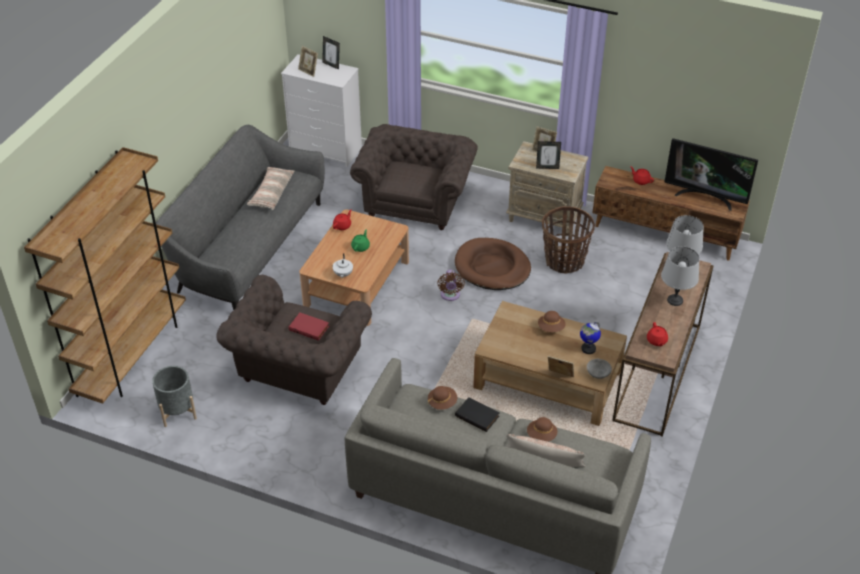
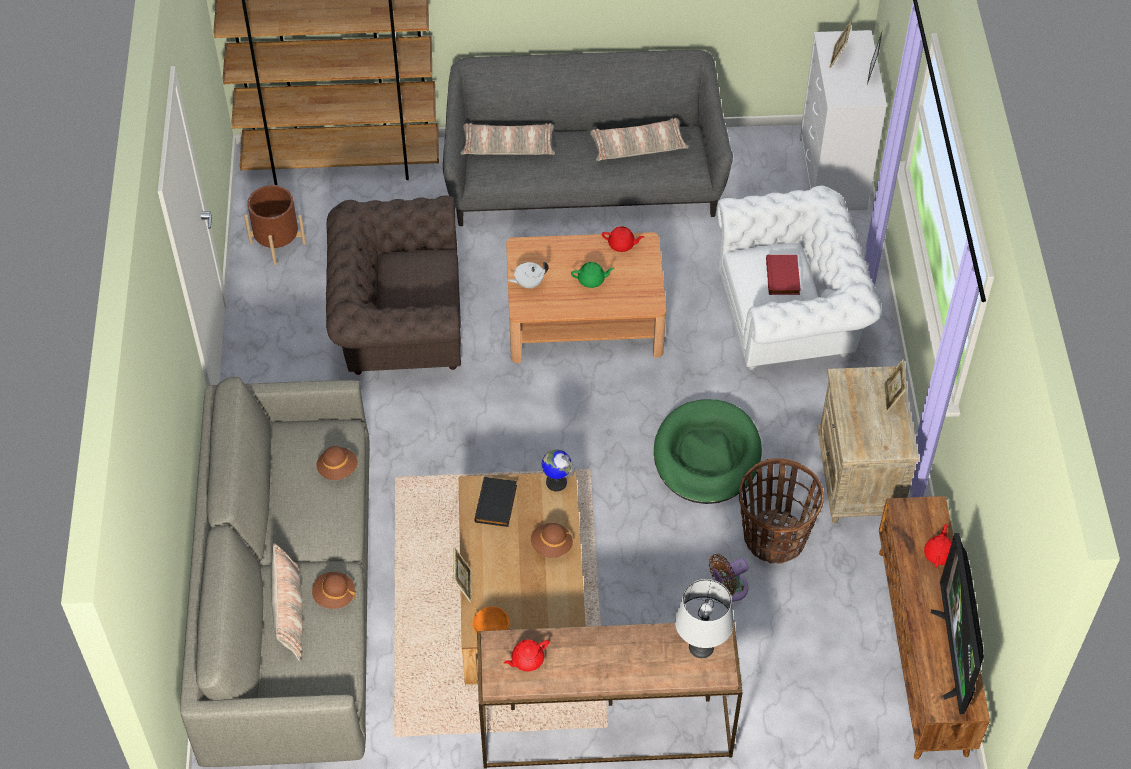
camera: 65 degrees right, 10 degrees up
(177, 411) = (277, 243): grey planter -> brown planter
(223, 247) = (508, 146): none -> pillow
(309, 327) = (412, 290): red book -> red book (784, 277)
(416, 201) = (790, 316): brown armchair -> white armchair
(450, 295) = (620, 428): brown fan -> brown fan (729, 589)
(478, 416) = (333, 514): black book -> black book (497, 504)
(492, 267) = (706, 455): brown dog bed -> green dog bed
(547, 167) = (856, 416): picture frame -> none
(588, 349) = (534, 602): globe -> globe (556, 482)
(597, 373) = (491, 628): grey bowl -> orange bowl
(675, 300) = (626, 660): grey table lamp -> none

